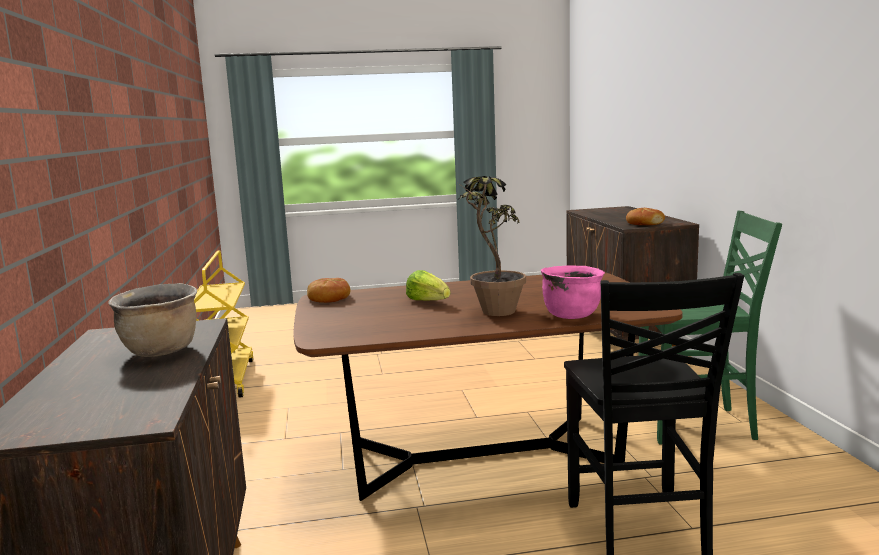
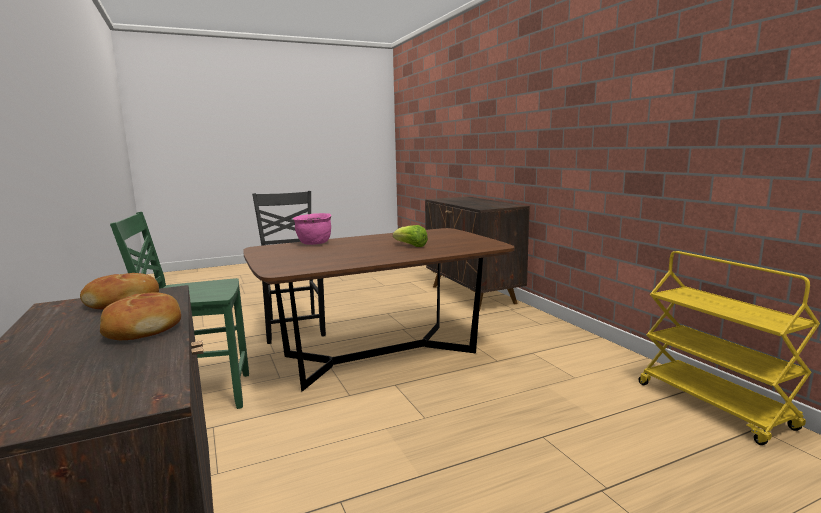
camera: 165 degrees right, 0 degrees up
(161, 351) = (473, 204): brown cooking pot -> none
(329, 298) = (488, 245): bread -> bread (144, 328)
(493, 315) = (362, 242): potted plant -> none

